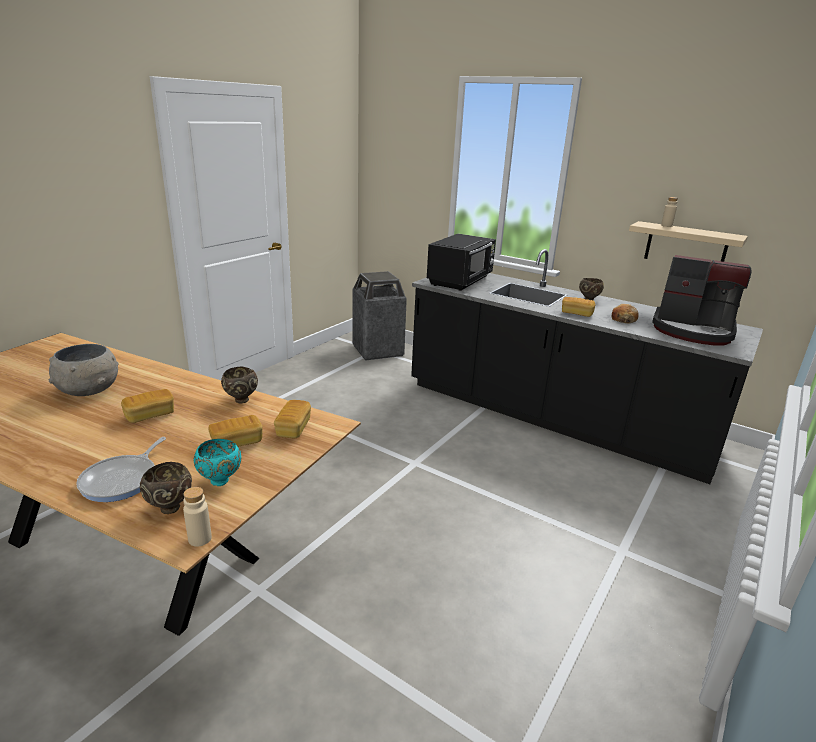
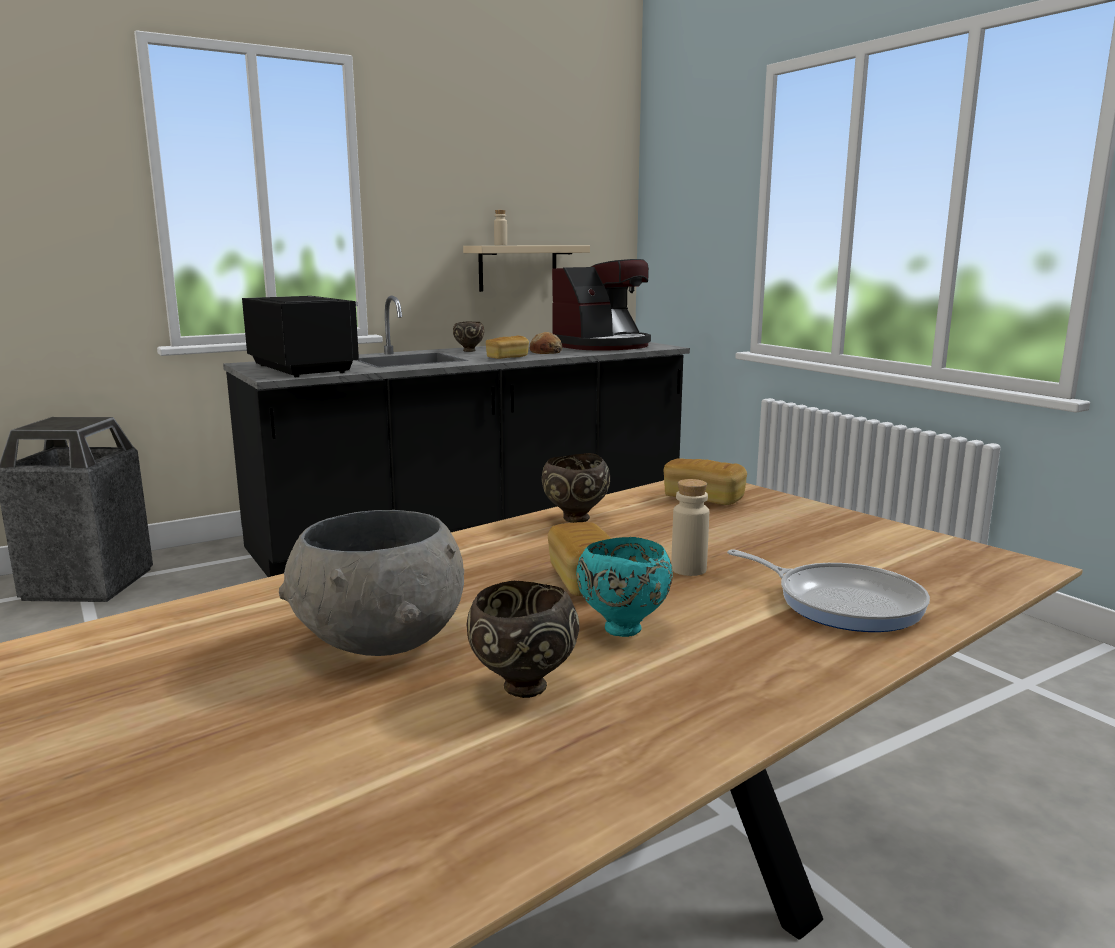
camera: 65 degrees left, 10 degrees down
(170, 507) = (930, 573): brown bowl -> brown bowl (521, 687)
(200, 539) = (1008, 559): beige bottle -> beige bottle (688, 569)
(221, 481) = (853, 542): turquoise bowl -> turquoise bowl (623, 628)
(237, 443) = (734, 529): bread -> none

